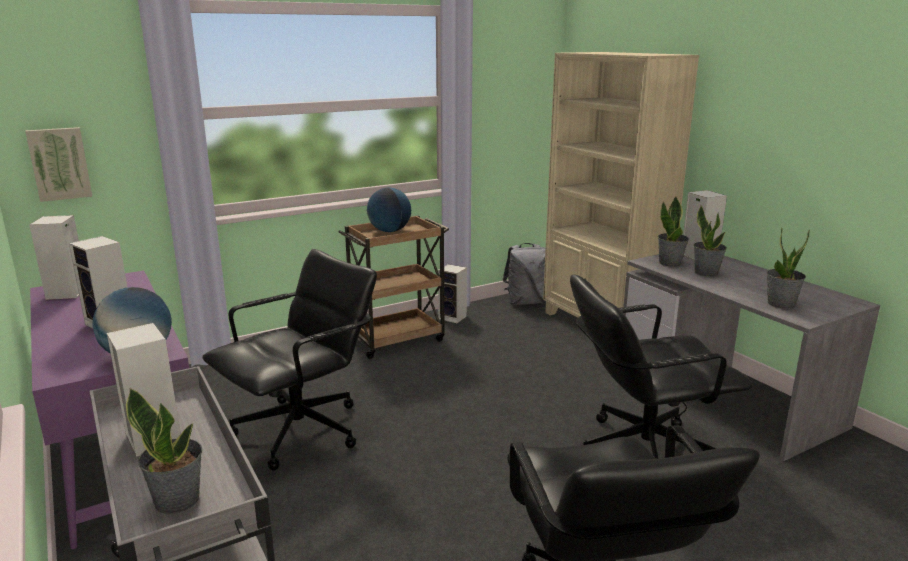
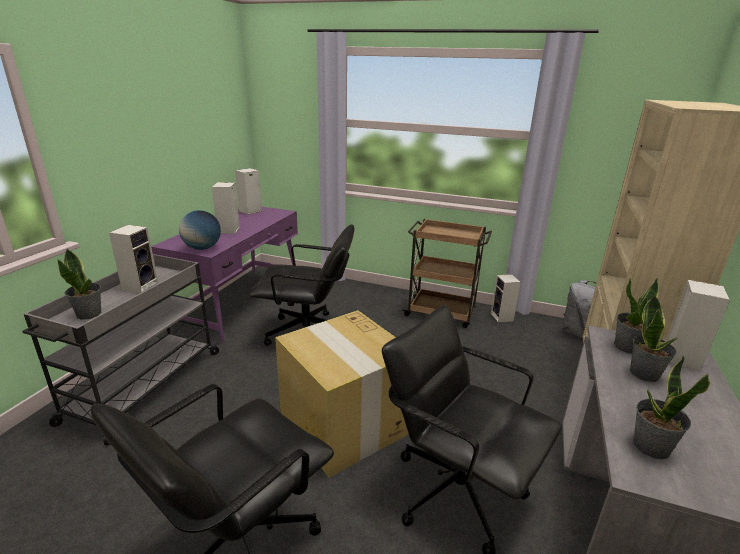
camera: 50 degrees right, 5 degrees up
(59, 163) = (277, 142): picture -> none
(389, 231) = (450, 231): globe -> none
(497, 473) = (345, 424): none -> cardboard box

